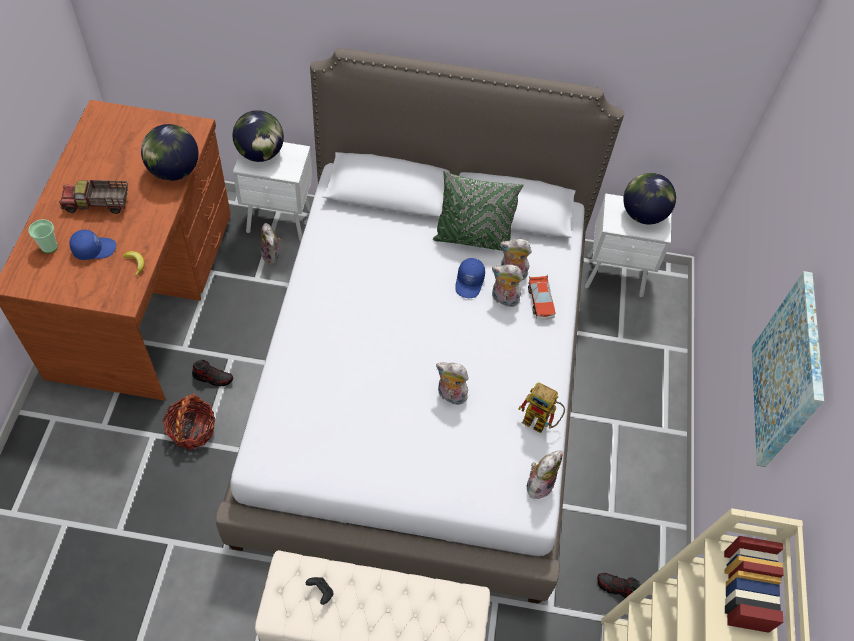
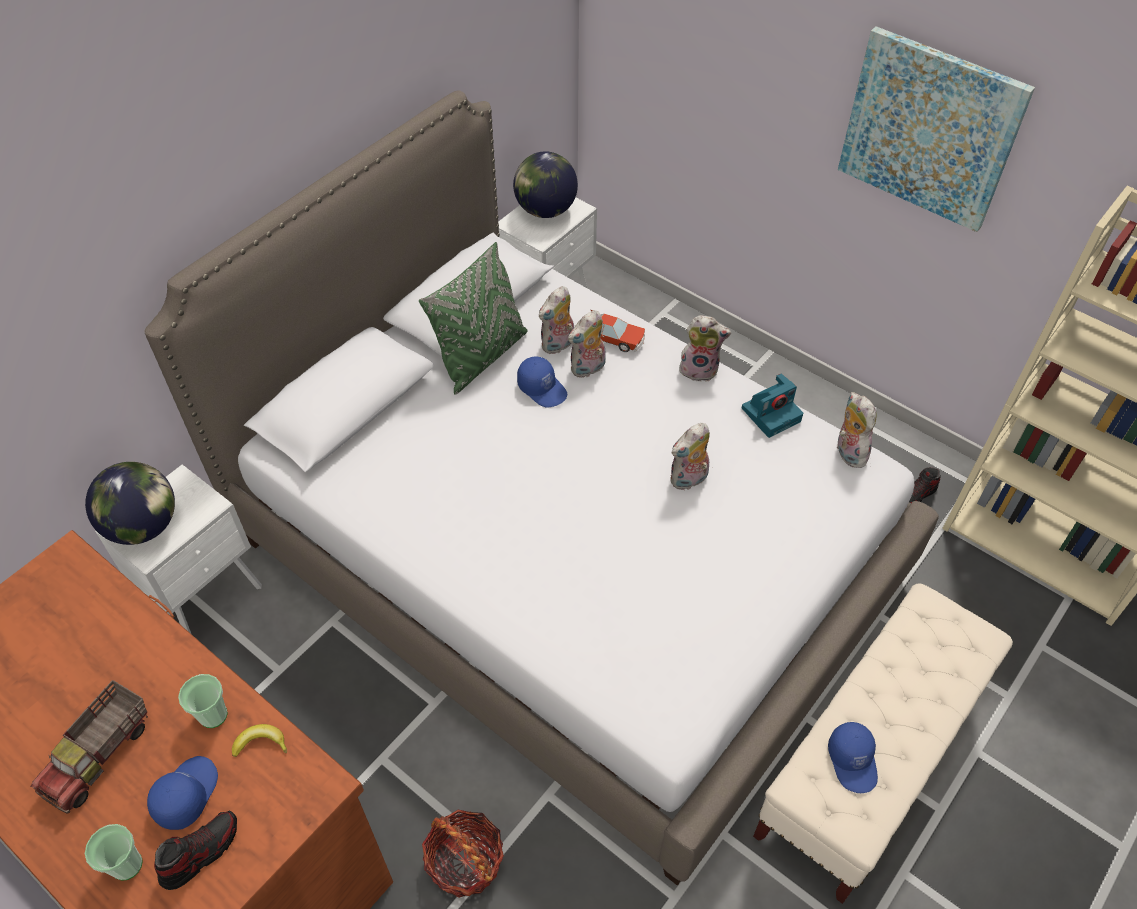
camera: 55 degrees left, 5 degrees down
(141, 236) = (213, 715): none -> cup
(174, 171) = (126, 620): globe -> none
(213, 377) = (399, 797): shoe -> shoe (200, 852)
(272, 256) = (256, 633): plush toy -> plush toy (700, 369)
(321, 592) = (853, 761): black game controller -> blue cap
(540, 422) = (771, 413): toy robot -> camera

